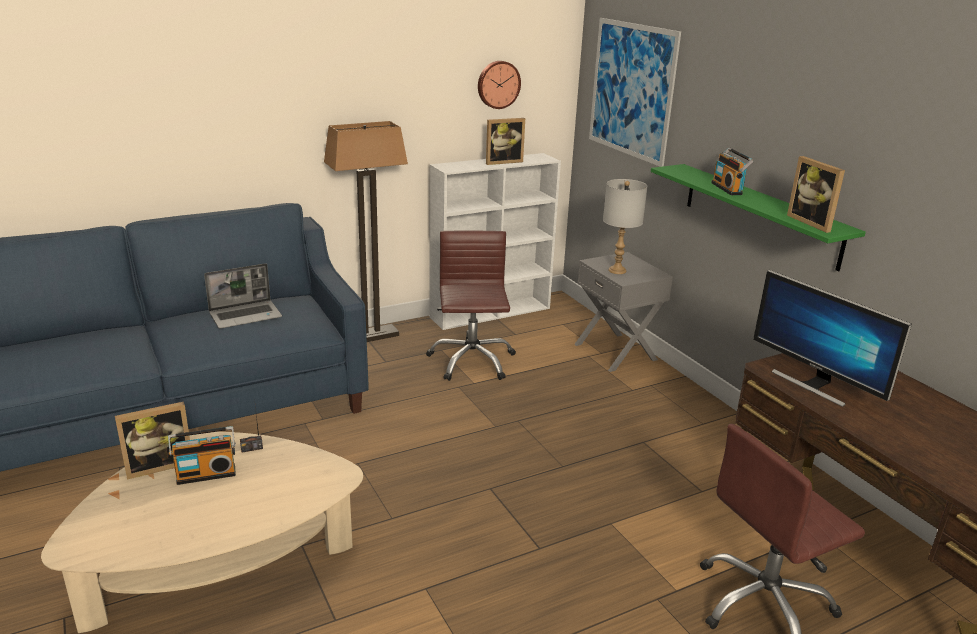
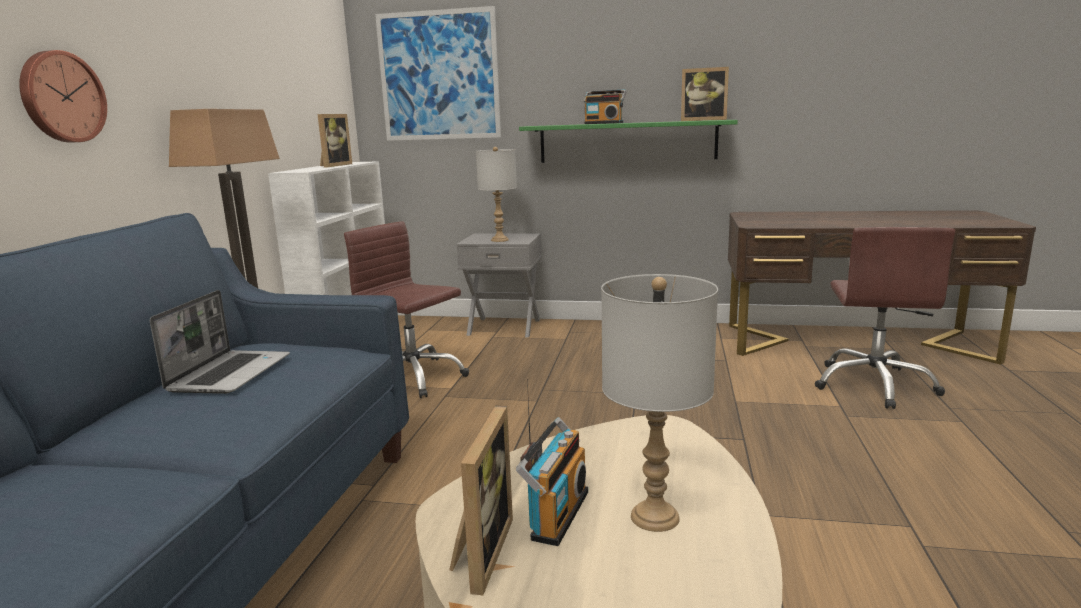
camera: 50 degrees left, 10 degrees down
(223, 505) = (655, 517): none -> grey table lamp
(498, 84) = (303, 80): wall clock -> wall clock (61, 97)
(814, 384) = (789, 222): monitor -> none

